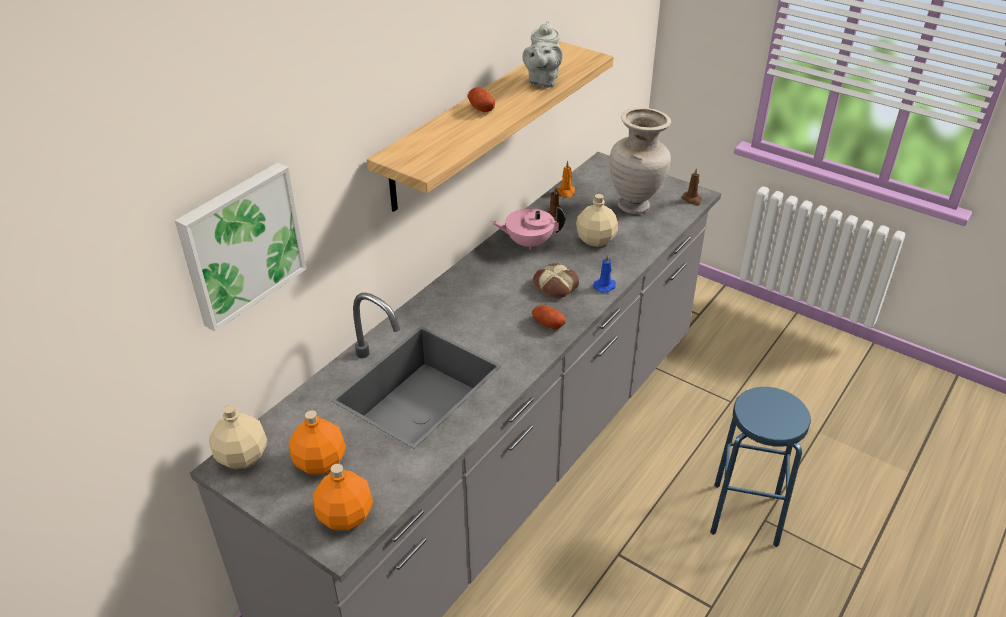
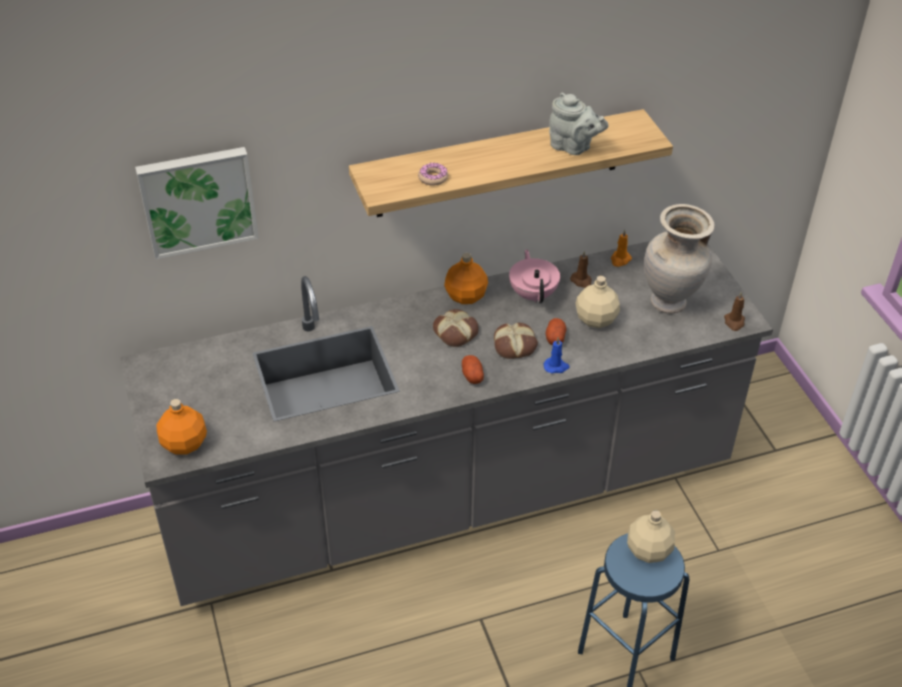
camera: 35 degrees right, 5 degrees up
(242, 457) = (159, 364): beige bottle -> beige bottle (648, 551)
(320, 461) = (204, 395): orange bottle -> orange bottle (466, 296)
(456, 140) = (433, 178): none -> donut
(481, 108) = (488, 154): potato -> potato (555, 338)
(498, 297) = (456, 332): none -> bread
(528, 243) = (533, 294): pink teapot -> pink teapot turned 45 degrees clockwise
(542, 81) = (573, 147): grey teapot -> grey teapot turned 105 degrees counterclockwise

